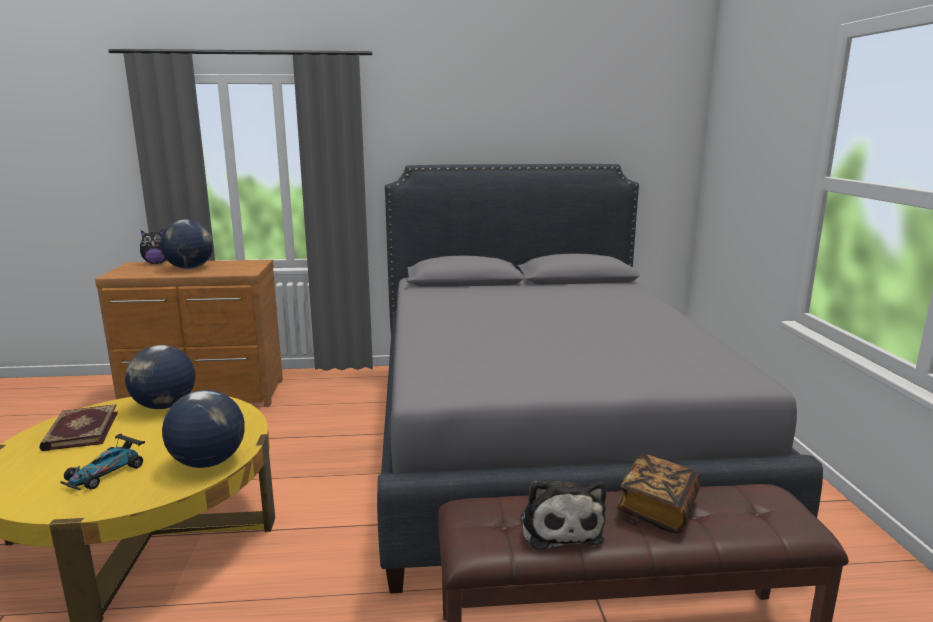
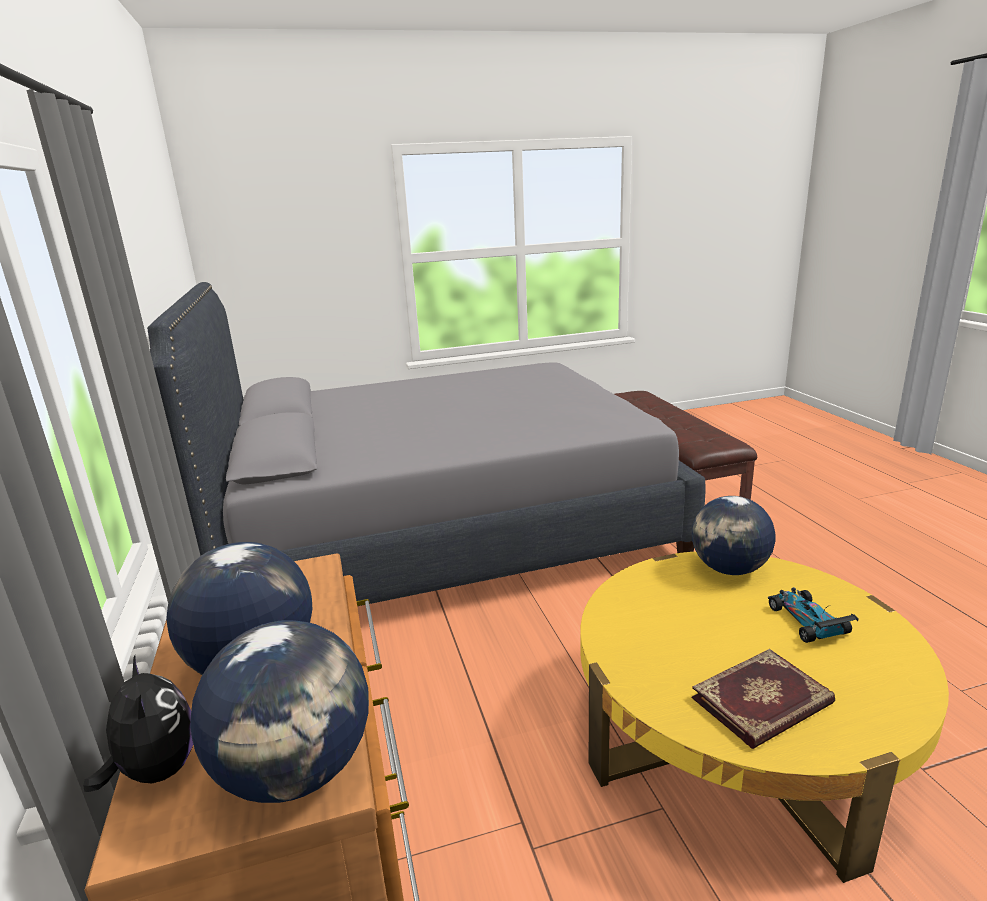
camera: 100 degrees left, 5 degrees up
(105, 472) = (807, 622): toy car -> toy car turned 120 degrees counterclockwise
(165, 406) = (644, 659): globe -> globe (298, 770)
(560, 526) = (693, 428): plush toy -> none
(657, 509) = (654, 412): book -> none

